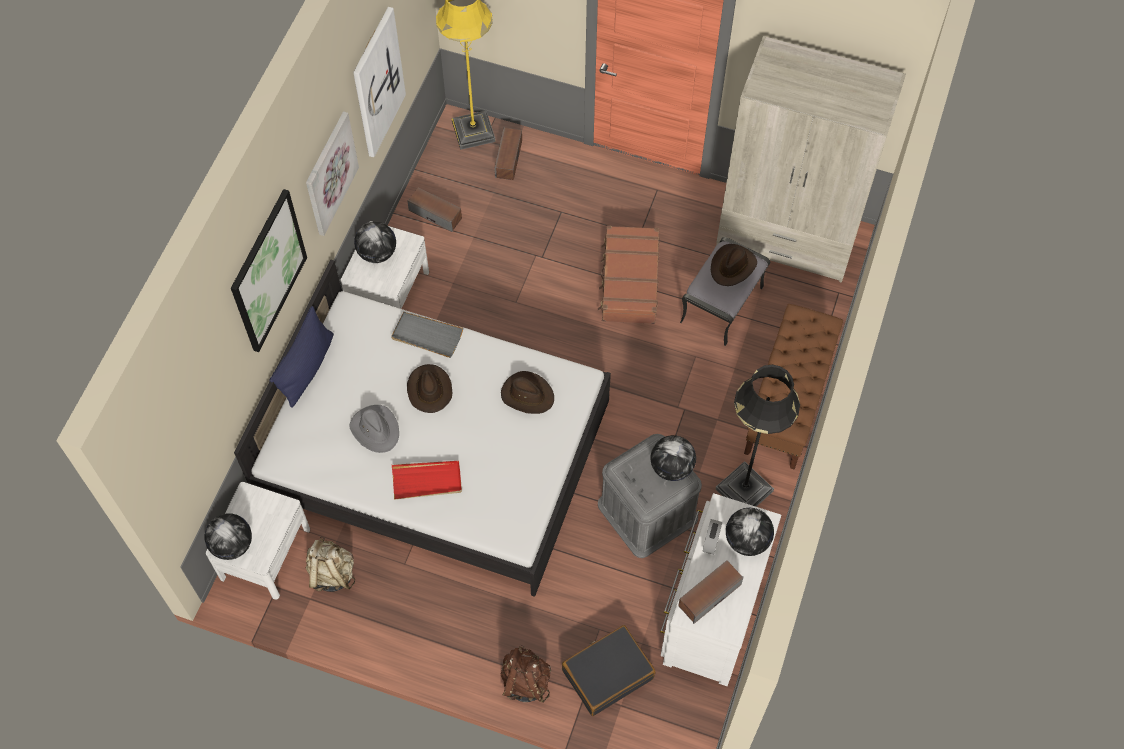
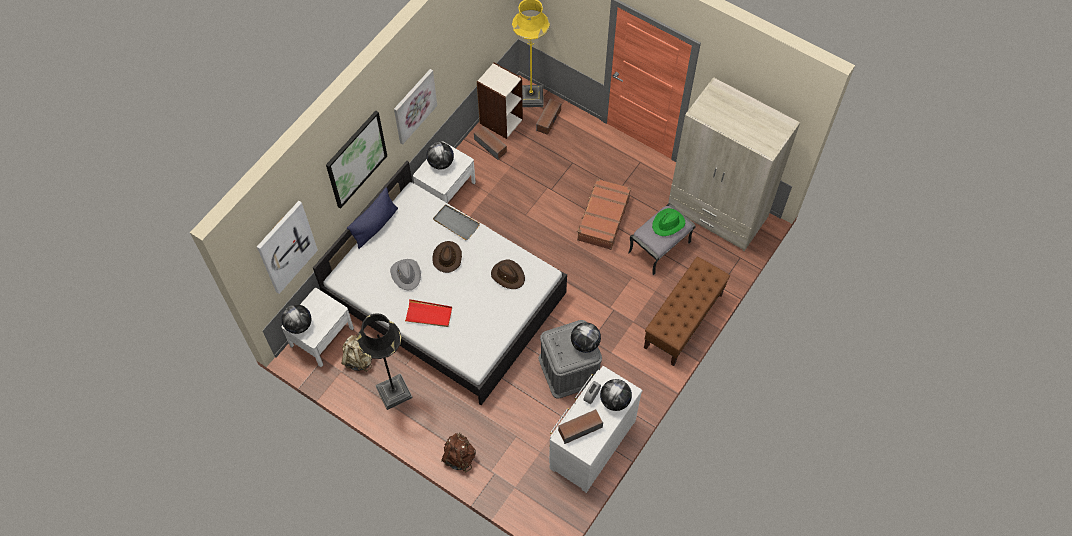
camera: 15 degrees right, 0 degrees up
(377, 82) = (461, 54): picture -> picture (286, 247)
(439, 175) = (500, 121): none -> bookcase
(607, 674) = (512, 465): black suitcase -> none
(733, 266) = (668, 223): brown hat -> green hat
(744, 490) = (636, 371): black floor lamp -> black floor lamp (394, 392)

